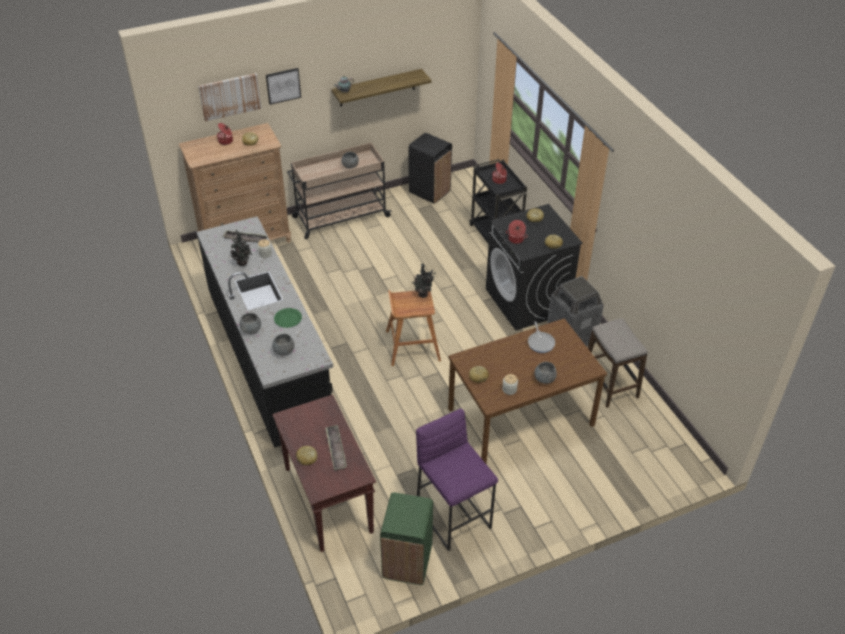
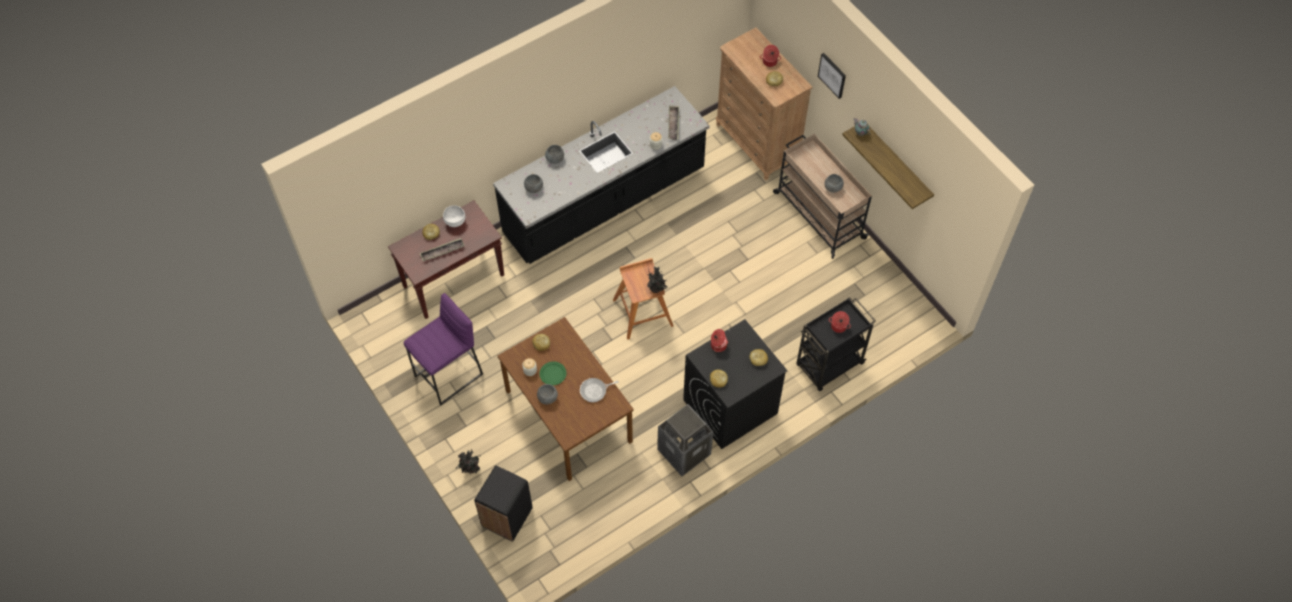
camera: 80 degrees right, 15 degrees up
(230, 96) = (797, 38): picture -> none
(243, 263) = (638, 131): potted plant -> potted plant (471, 470)
(288, 319) = (573, 182): green plate -> green plate (552, 374)
(297, 434) = (455, 222): none -> white bowl
(406, 562) = (400, 348): green trash can -> none
(429, 191) = (889, 290): black trash can -> black trash can (508, 517)
(610, 384) = (625, 493): stool -> none

